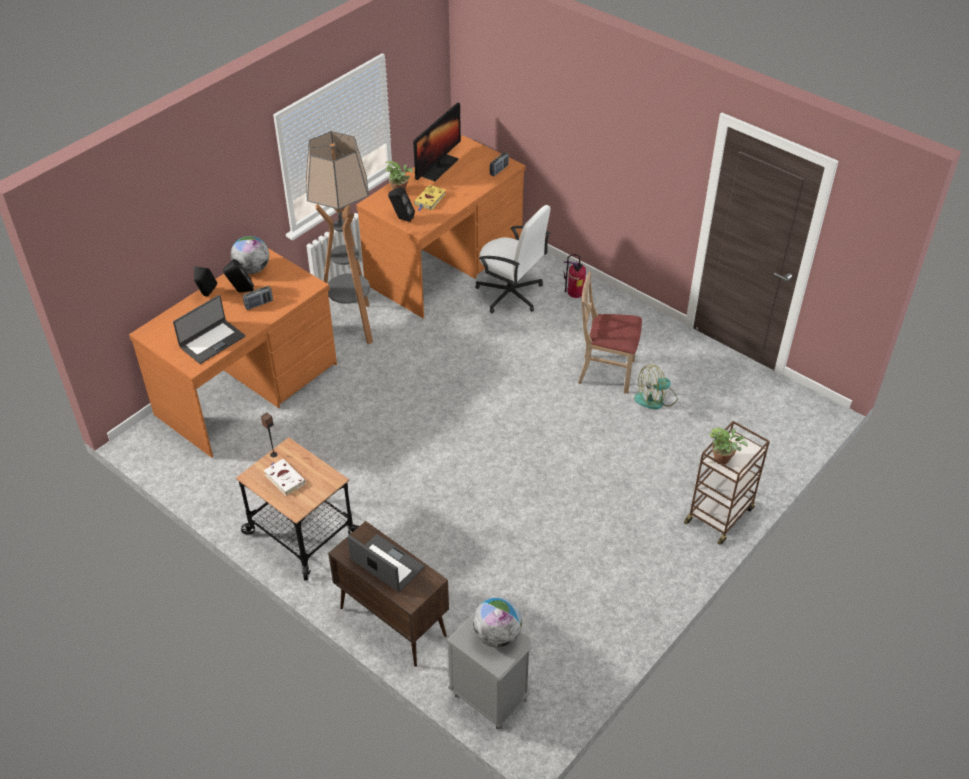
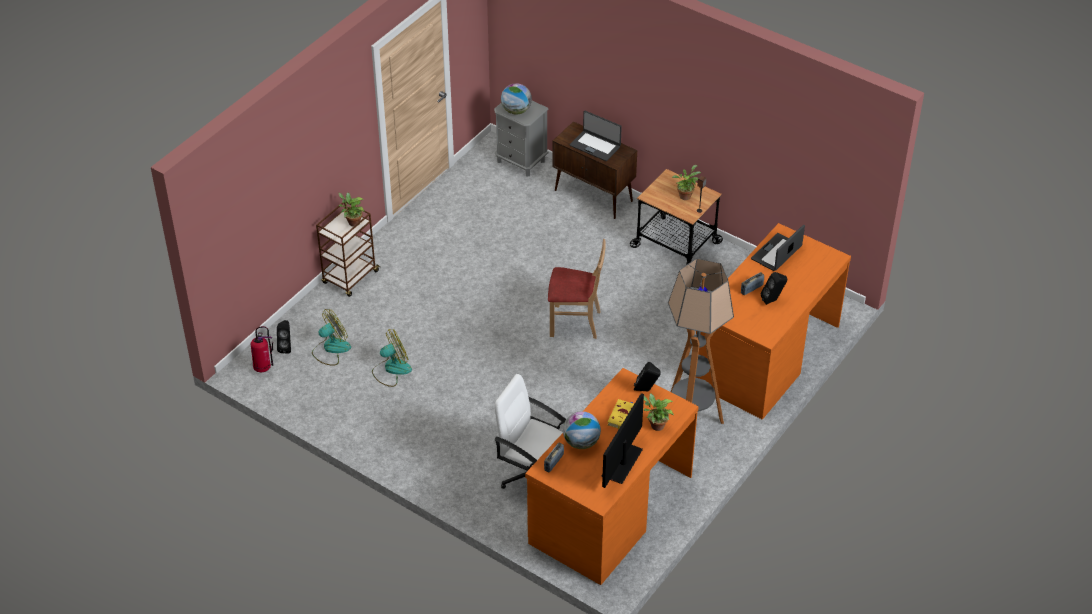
camera: 175 degrees right, 0 degrees up
(206, 295) = (802, 294): black speaker -> black speaker (286, 347)
(252, 269) = (772, 323): globe -> globe (581, 442)
(284, 478) = (685, 195): white book -> potted plant
(574, 295) = (466, 478): fire extinguisher -> fire extinguisher (263, 367)
(606, 372) = (436, 392): beige chair -> beige chair (575, 322)
(726, 426) = (331, 349): none -> fan

